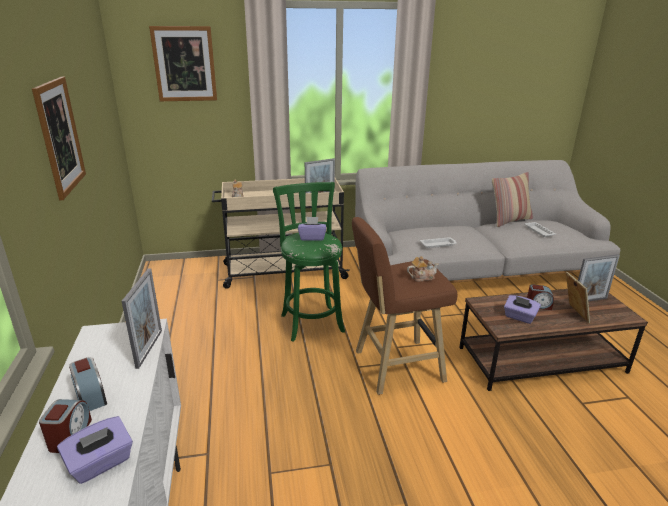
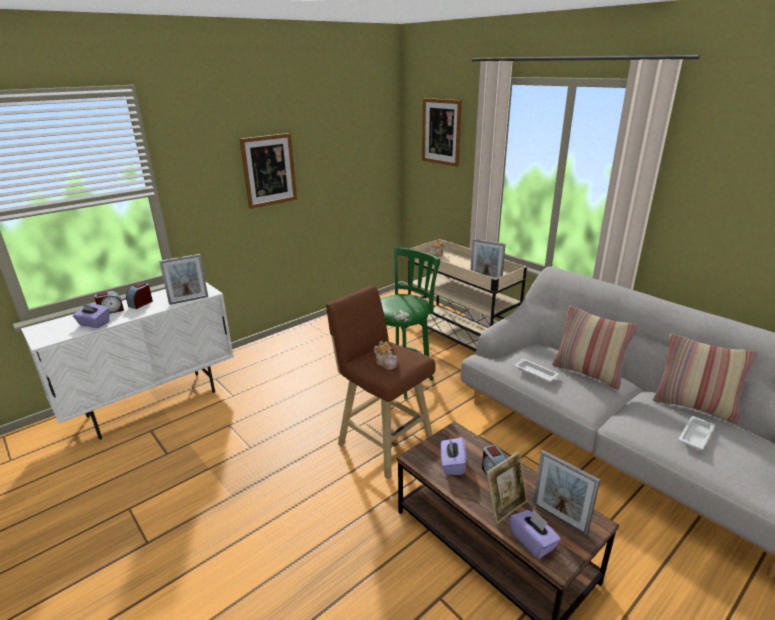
camera: 60 degrees right, 0 degrees up
(312, 237) = (405, 301): purple tissue box -> purple tissue box (533, 542)
(452, 230) = (587, 373): none -> pillow

